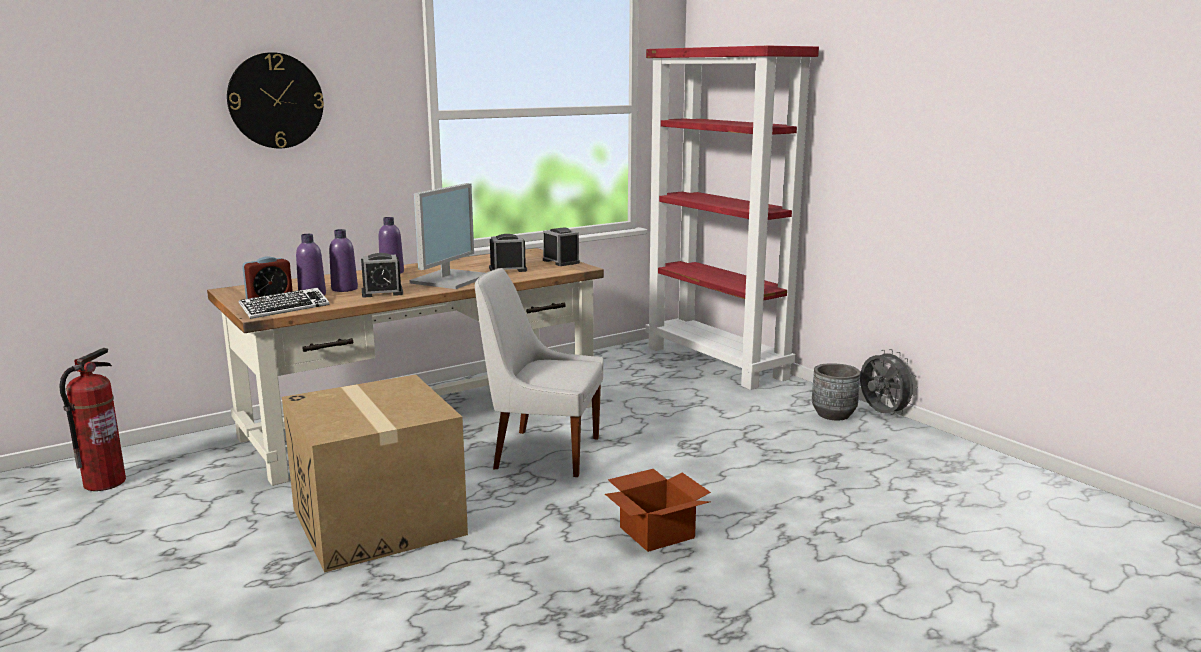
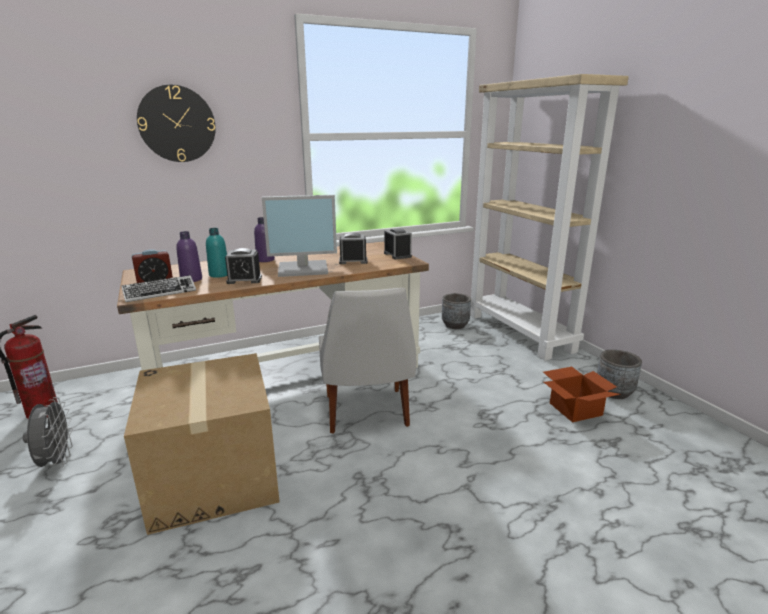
camera: 10 degrees right, 5 degrees up
(344, 289) = (219, 274): purple bottle -> turquoise bottle
(450, 279) = (304, 268): monitor -> monitor turned 45 degrees clockwise
(542, 453) = (366, 412): white chair -> white chair turned 120 degrees counterclockwise
(631, 359) = (455, 325): none -> grey planter
(657, 531) = (443, 519): cardboard box -> cardboard box (575, 408)
(717, 363) = (520, 332): red bookcase -> beige bookcase
(882, 414) = (657, 395): grey fan -> grey fan (56, 462)

